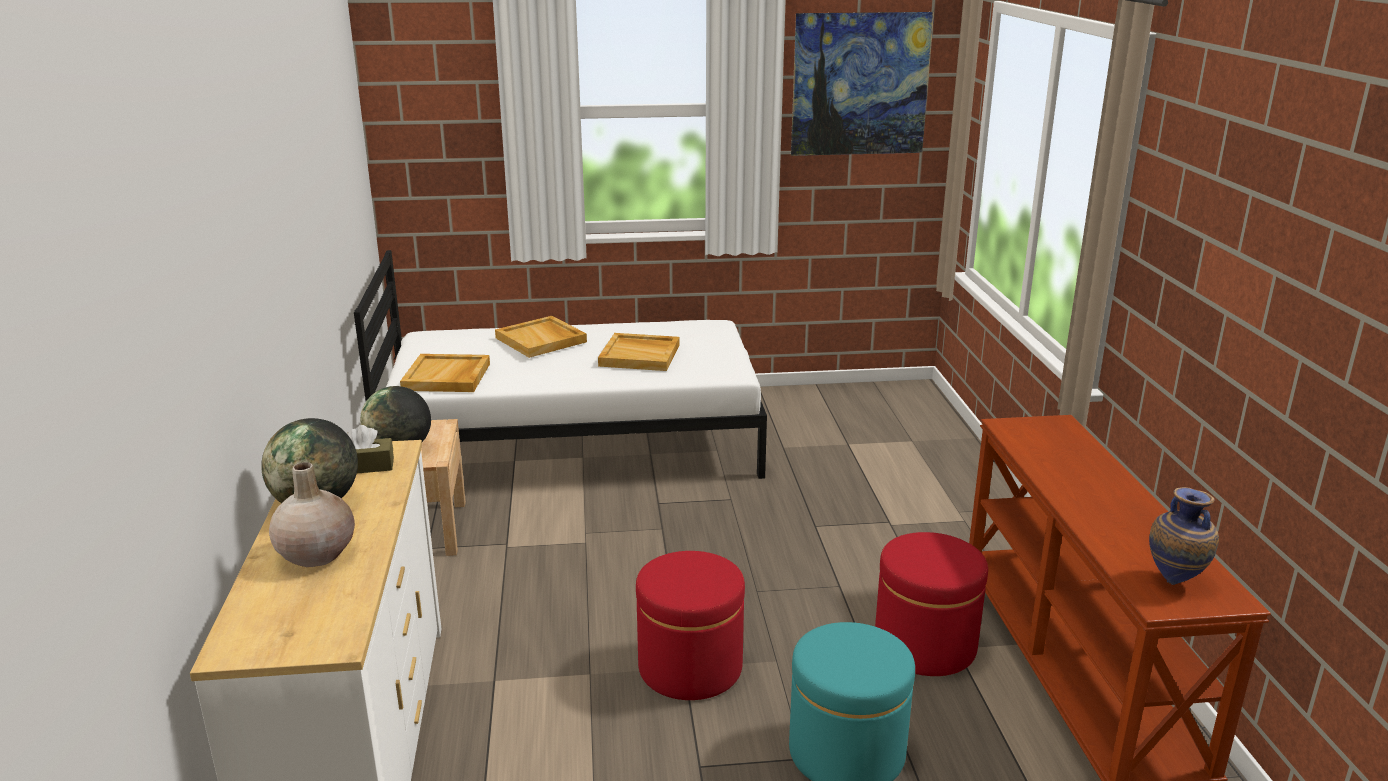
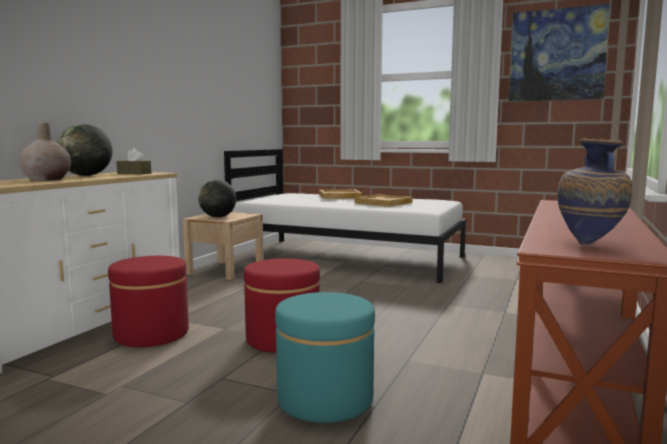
camera: 30 degrees right, 15 degrees down
(447, 377) = (274, 200): beige tray -> none
(925, 645) = (458, 366): red ottoman -> red ottoman (151, 334)

